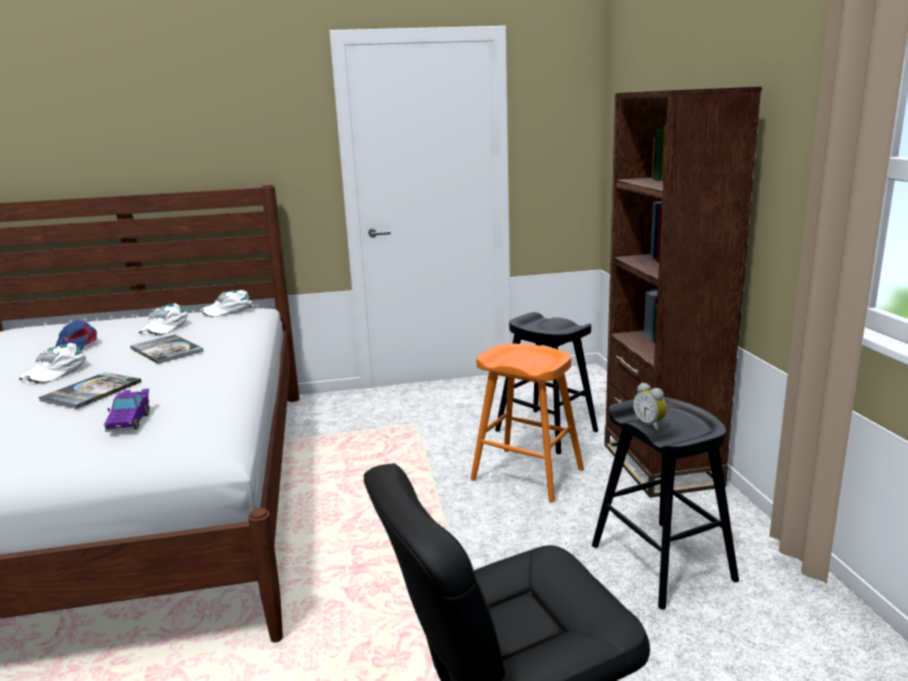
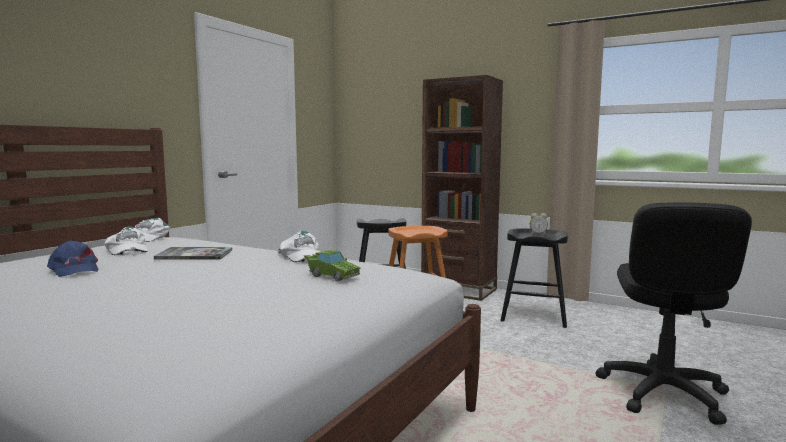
camera: 50 degrees left, 10 degrees down
(55, 372) = (130, 279): white cap -> white cap (302, 256)
(91, 391) = (229, 276): book -> none
(130, 421) = (331, 276): purple toy car -> green toy car

